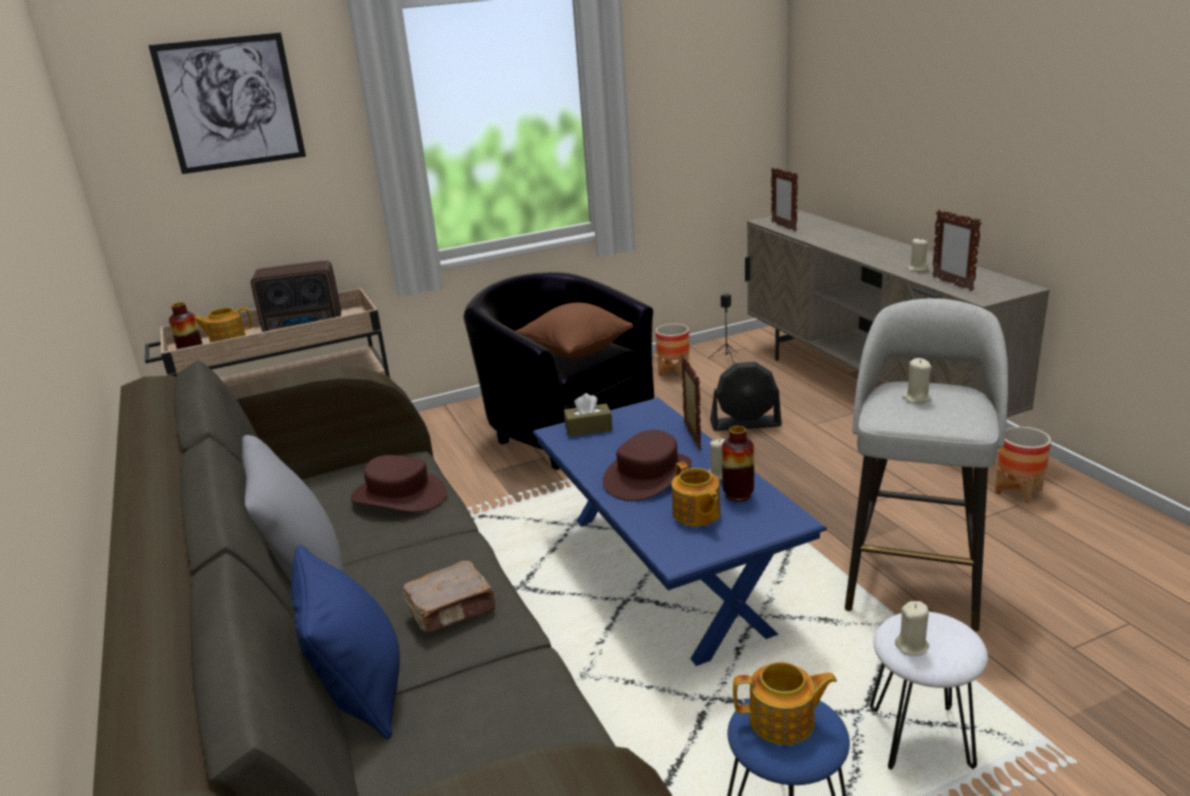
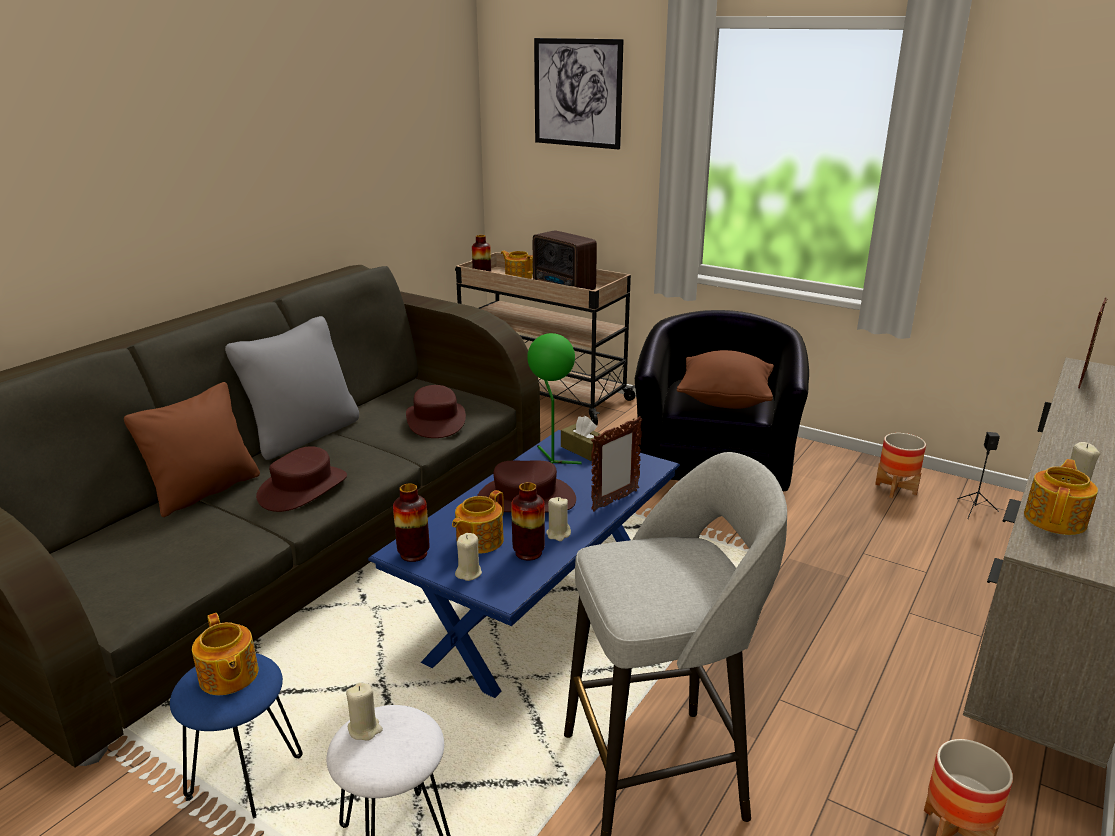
camera: 55 degrees right, 0 degrees up
(358, 693) = (205, 491): blue pillow -> brown pillow
(452, 609) = (303, 488): brown book -> brown hat
(589, 447) = (550, 460): none -> green table lamp
(688, 552) = (413, 554): none -> vase
(745, 423) = (848, 566): black fan -> none
(916, 399) = (666, 562): beige candle -> beige candle (468, 573)
(952, 284) = (1056, 519): picture frame -> teapot

